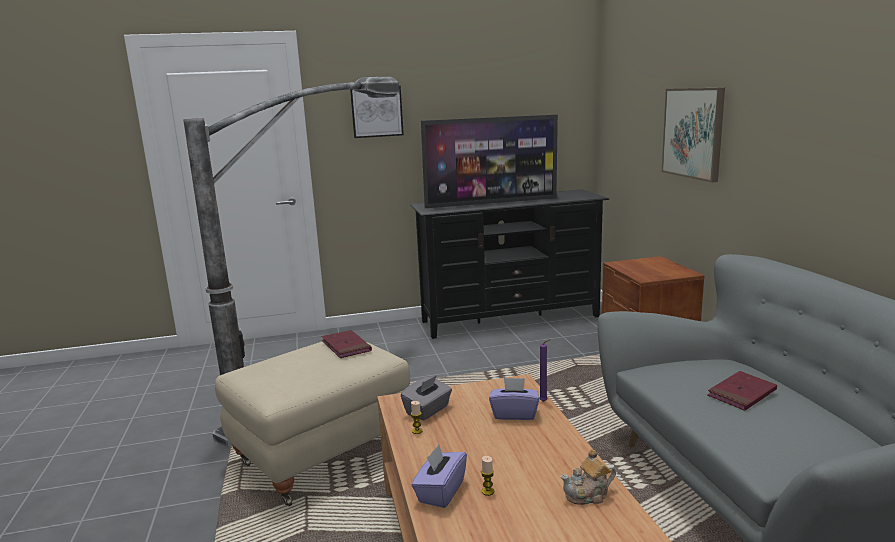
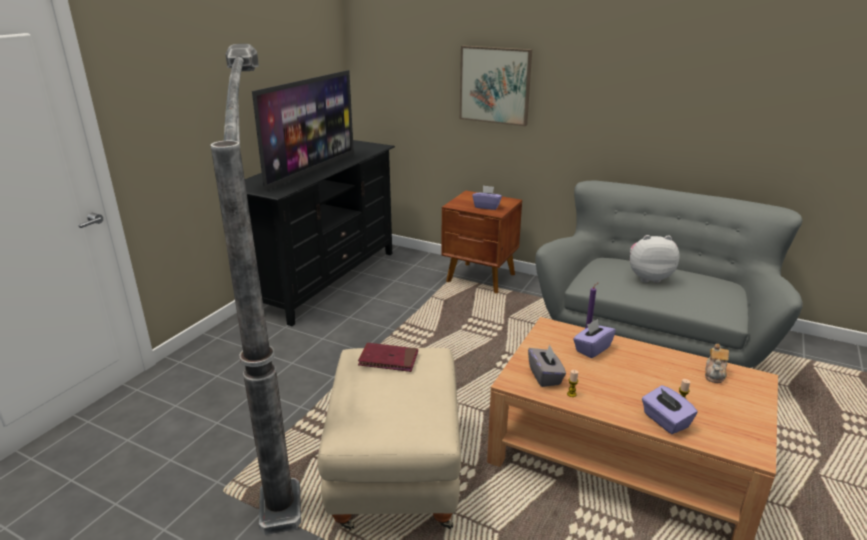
camera: 50 degrees left, 10 degrees up
(377, 111) = (172, 81): picture -> none
(647, 272) = (487, 206): none -> purple tissue box
(742, 394) = (648, 277): red book -> plush toy

